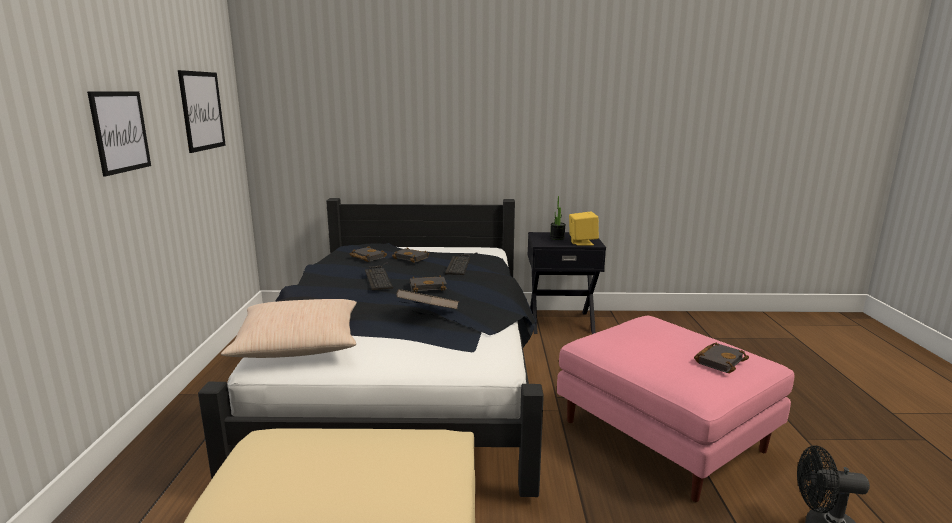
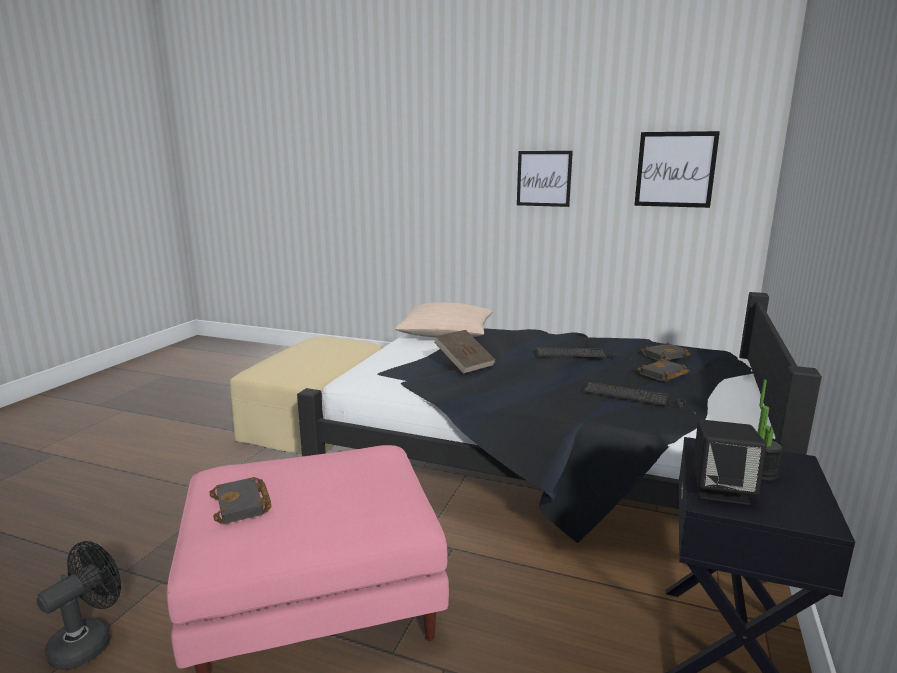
camera: 110 degrees right, 0 degrees up
(428, 286) = (537, 369): black book -> none
(582, 242) = (721, 490): yellow speaker -> black speaker

